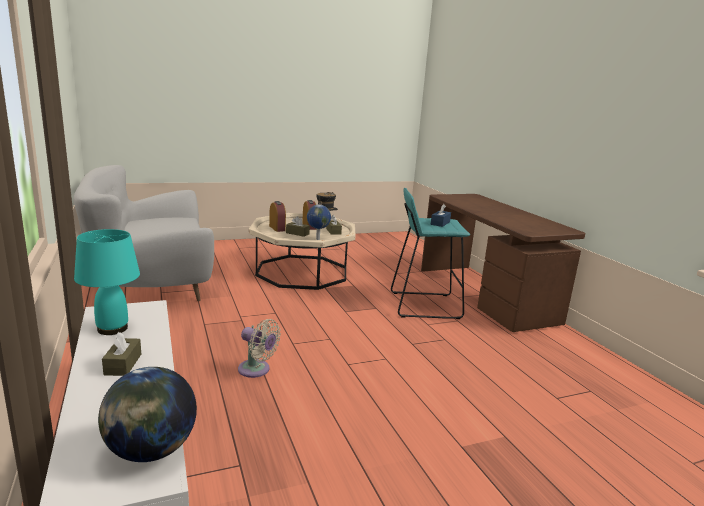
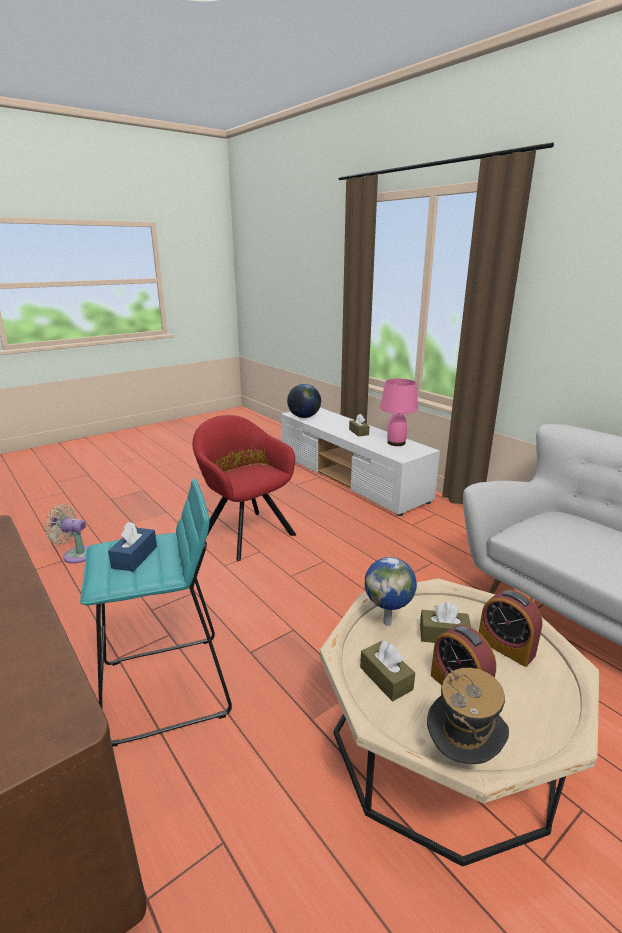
camera: 165 degrees right, 5 degrees up
(112, 328) = (396, 443): turquoise table lamp -> pink table lamp
(256, 370) = (333, 530): beige fan -> beige fan (76, 554)
(356, 389) = (245, 532): none -> red armchair

